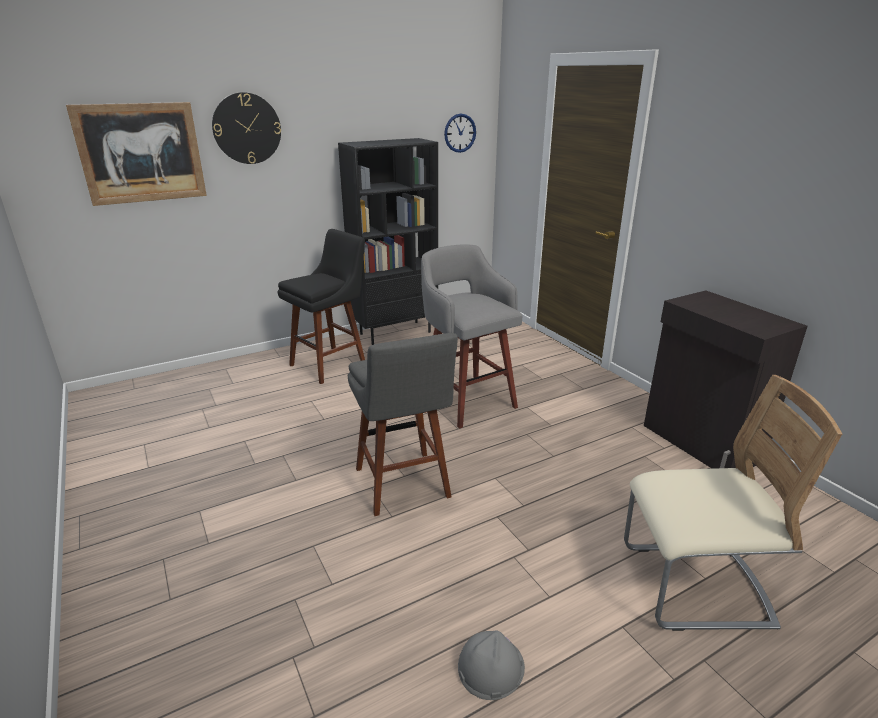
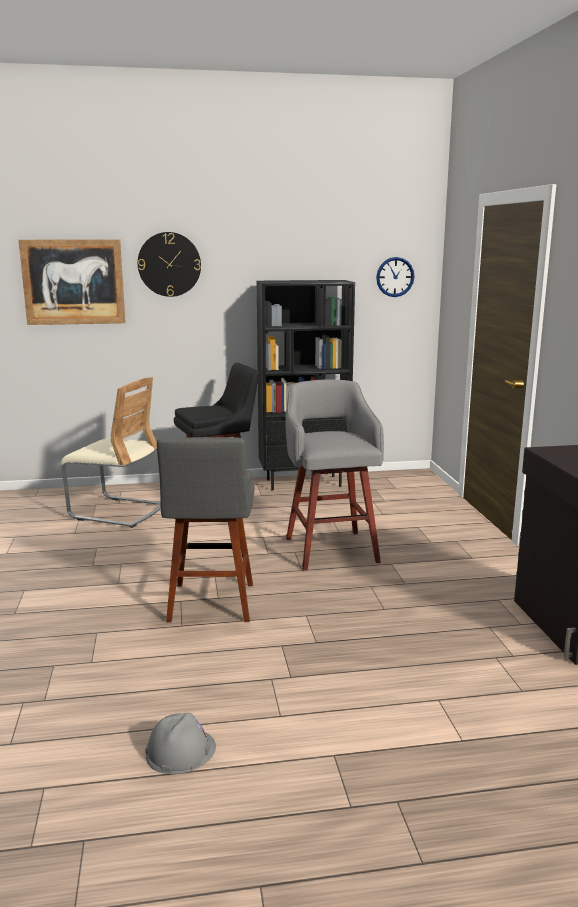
camera: 20 degrees right, 10 degrees down
(694, 586) = (442, 743): beige chair -> beige chair (117, 512)

